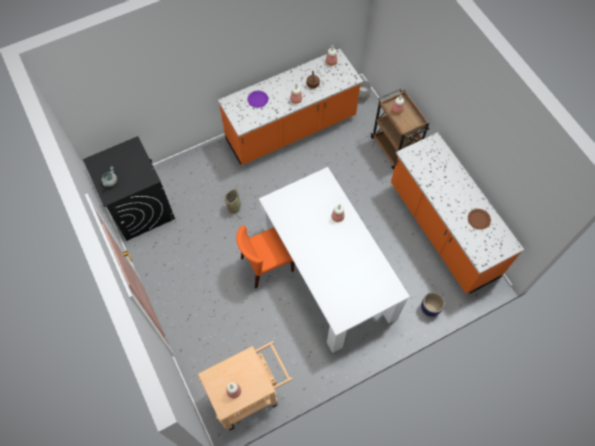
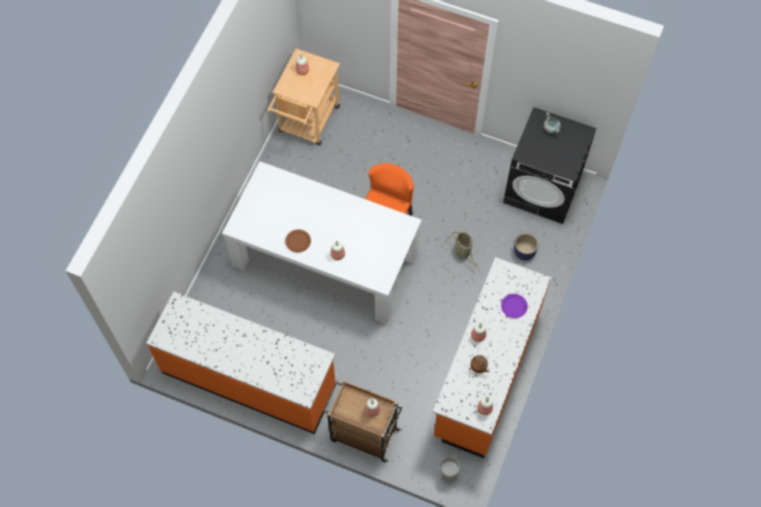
camera: 140 degrees right, 0 degrees up
(430, 308) = (210, 295): planter -> planter (524, 252)
(478, 219) = (206, 341): brown plate -> brown plate (298, 241)

